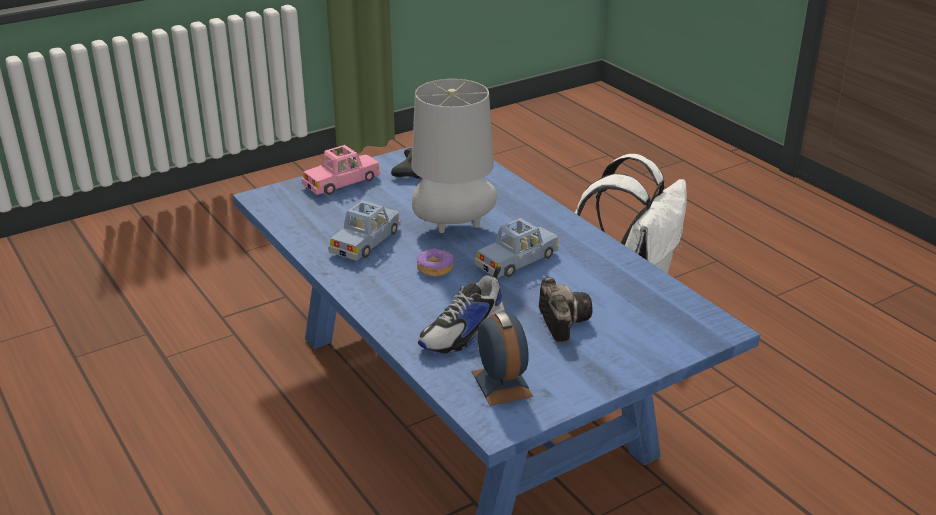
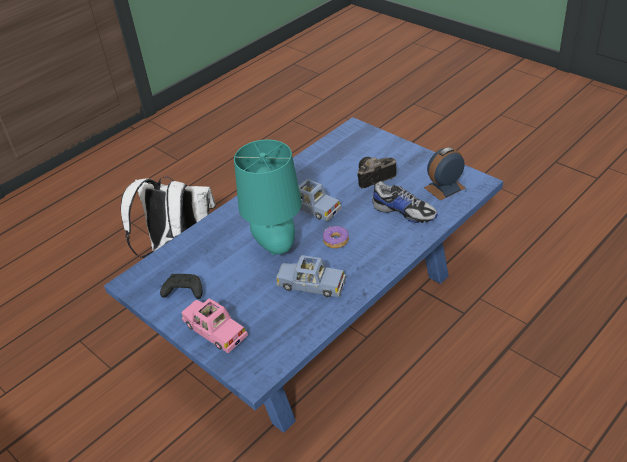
camera: 100 degrees left, 10 degrees up
(453, 228) = (276, 246): grey table lamp -> turquoise table lamp

